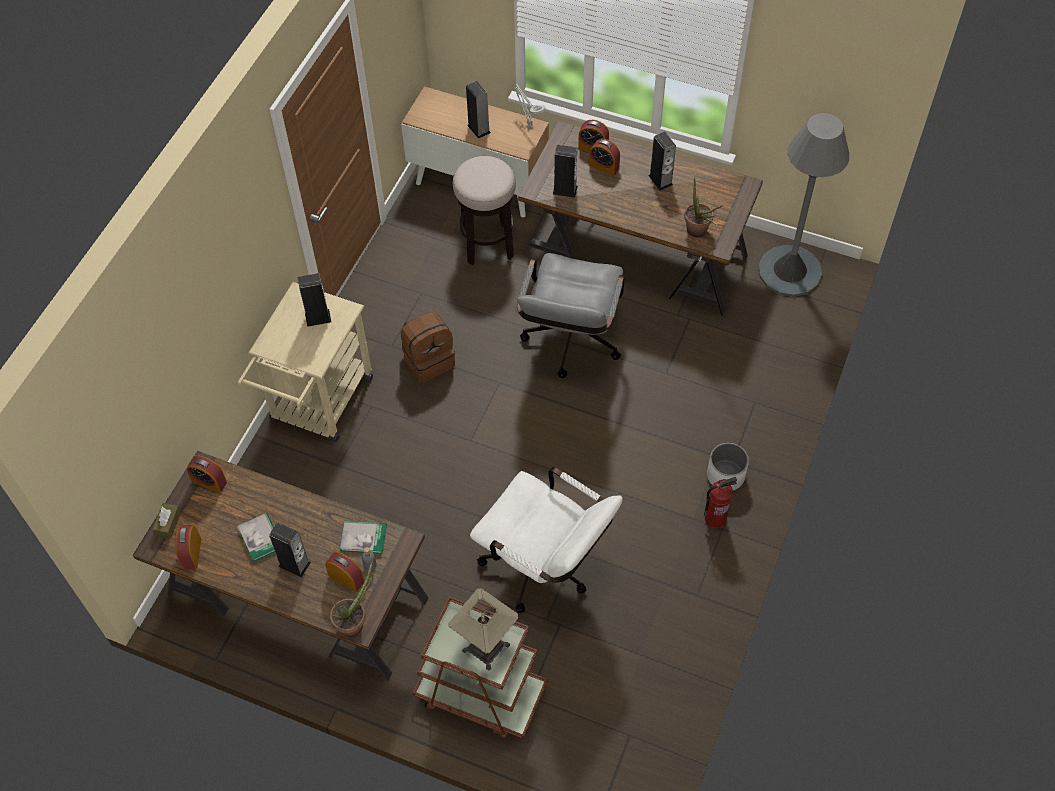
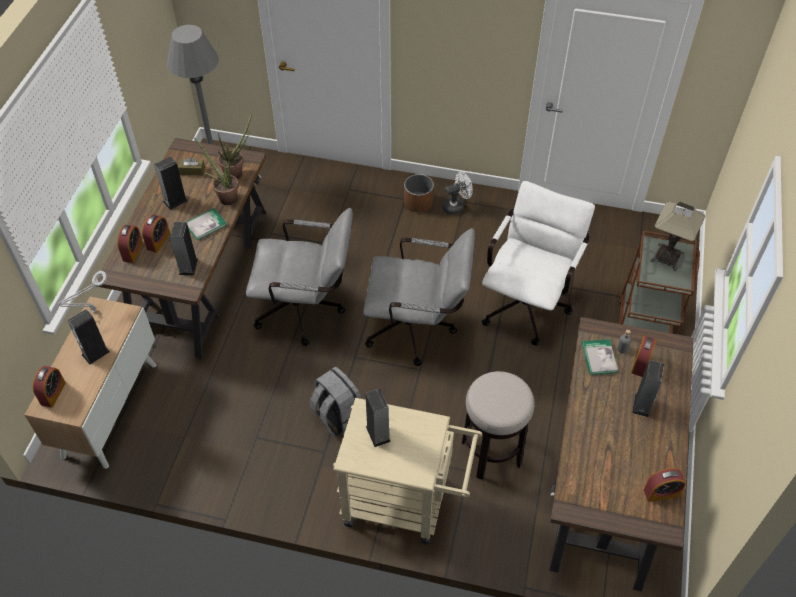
camera: 100 degrees left, 5 degrees down
(168, 523) = (639, 523): brown tissue box -> brown tissue box (192, 170)
(209, 482) = (583, 497): alarm clock -> alarm clock (53, 393)
(260, 538) = (626, 438): book -> book (205, 225)
(355, 622) = (676, 349): potted plant -> potted plant (225, 197)
(429, 360) = (338, 416): brown backpack -> grey backpack
(488, 244) = (191, 389): stool -> stool (491, 453)
(525, 446) = (417, 329): none -> grey office chair
(715, 518) = (456, 206): fire extinguisher -> white fan
(726, 476) = (418, 202): white planter -> brown planter

